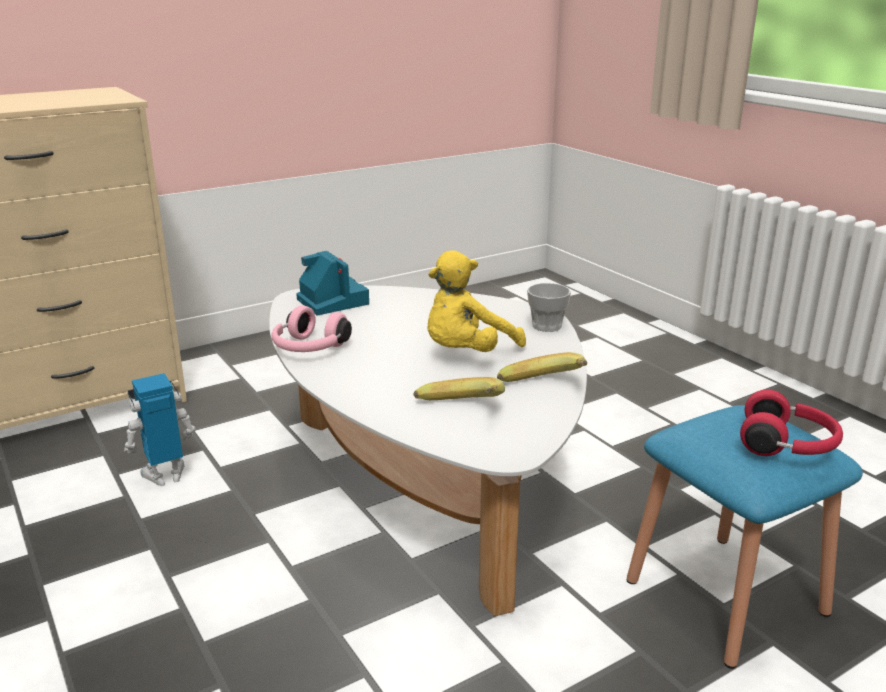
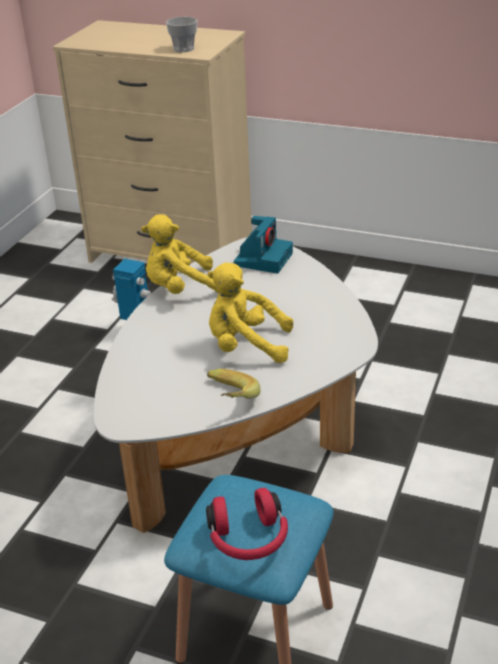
camera: 55 degrees right, 10 degrees up
(309, 348) = (181, 289): pink headphones -> yellow plush toy
(460, 412) = (156, 382): banana -> none
(547, 326) = (338, 357): cup -> cup (183, 49)

